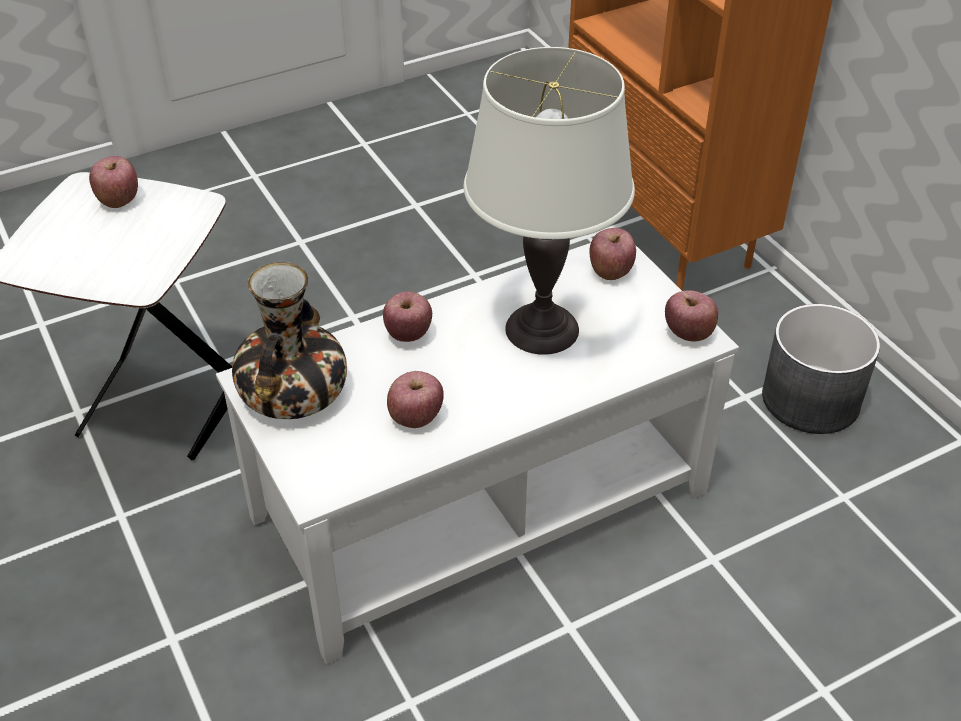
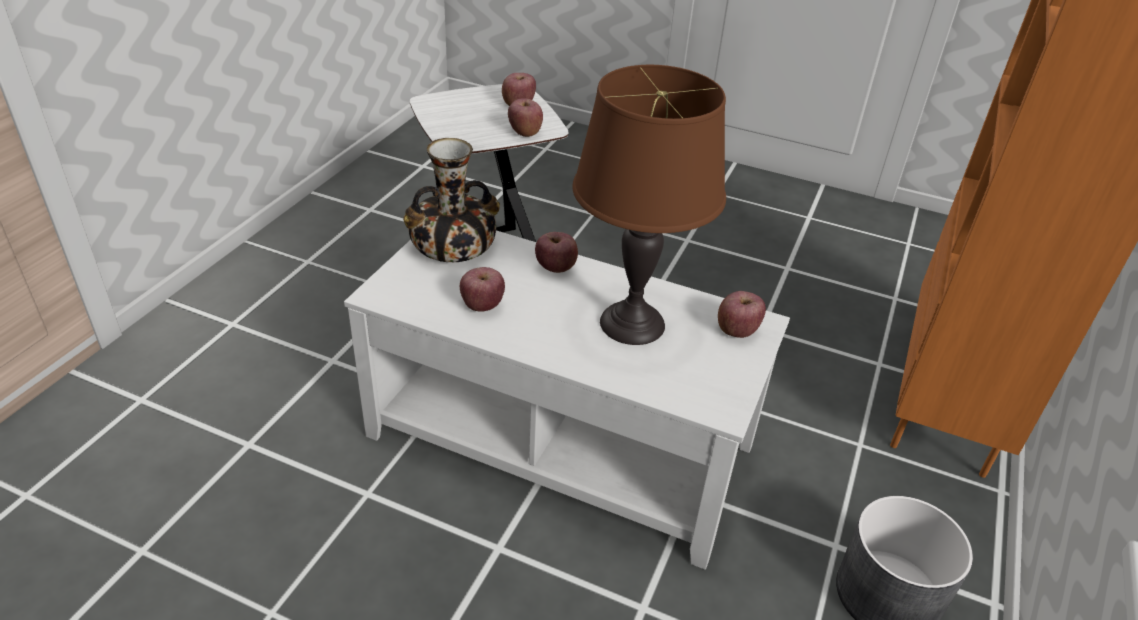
camera: 50 degrees right, 5 degrees down
(542, 330) = (632, 324): white table lamp -> brown table lamp
(688, 333) = (721, 401): apple -> apple (525, 132)

